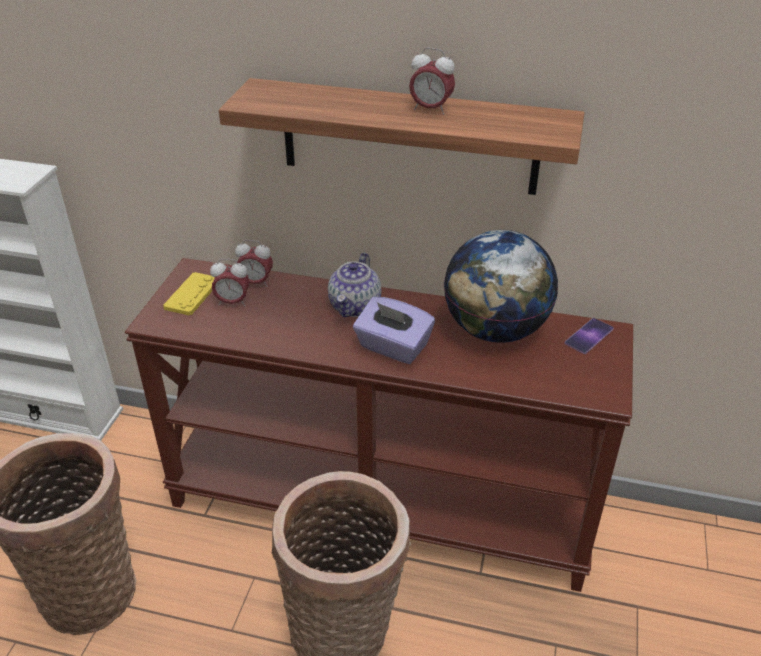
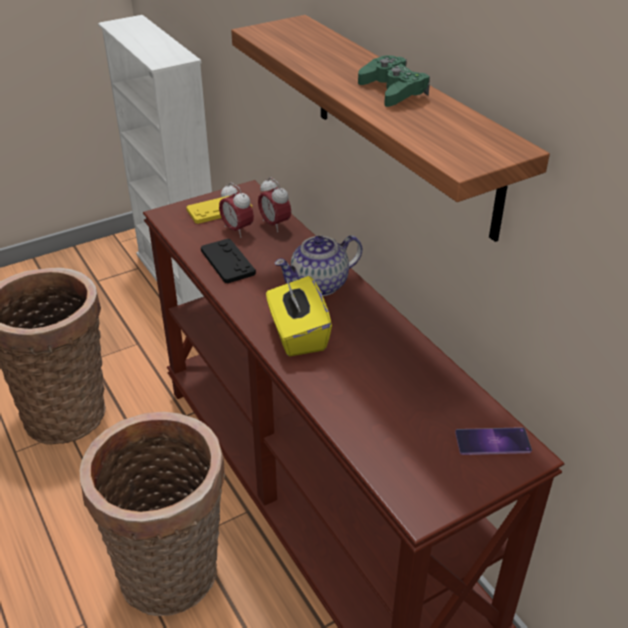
camera: 45 degrees right, 0 degrees up
(264, 329) = (227, 262): none -> black game controller
(393, 347) = (297, 335): purple tissue box -> yellow tissue box
(430, 109) = (393, 91): alarm clock -> green game controller
(494, 330) = (406, 376): globe -> none

